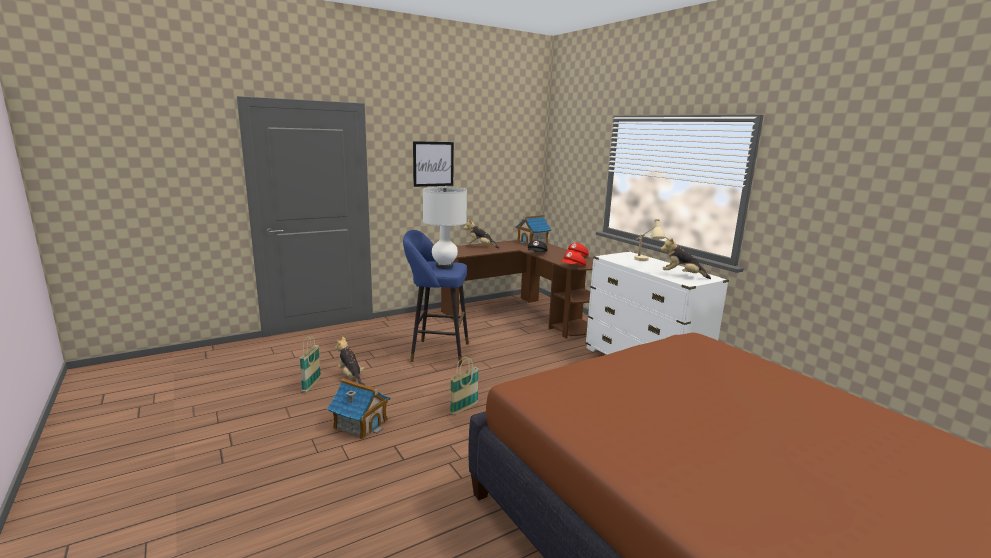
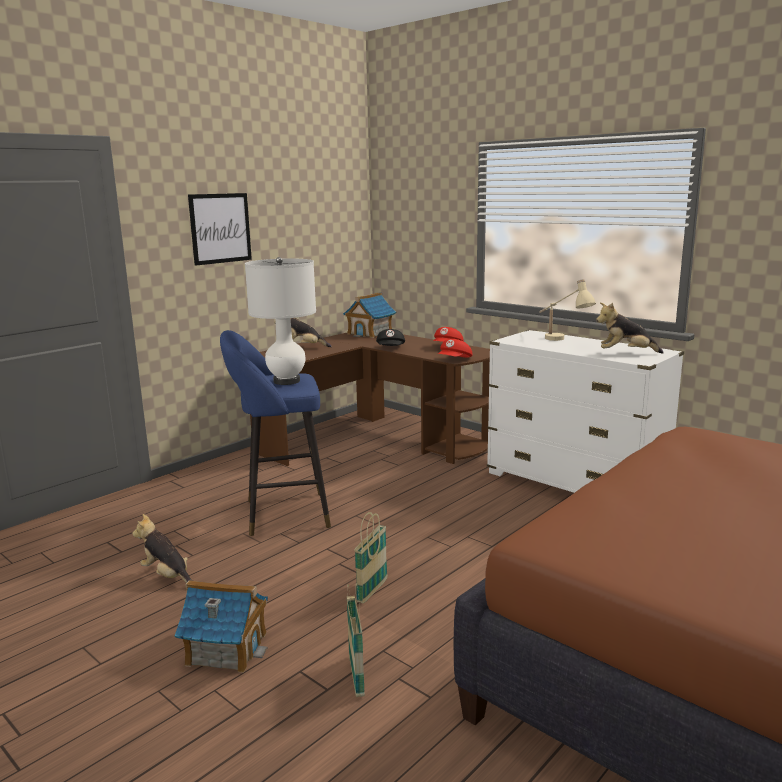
camera: 15 degrees left, 0 degrees up
(311, 385) = (108, 602): basket -> basket (356, 676)

